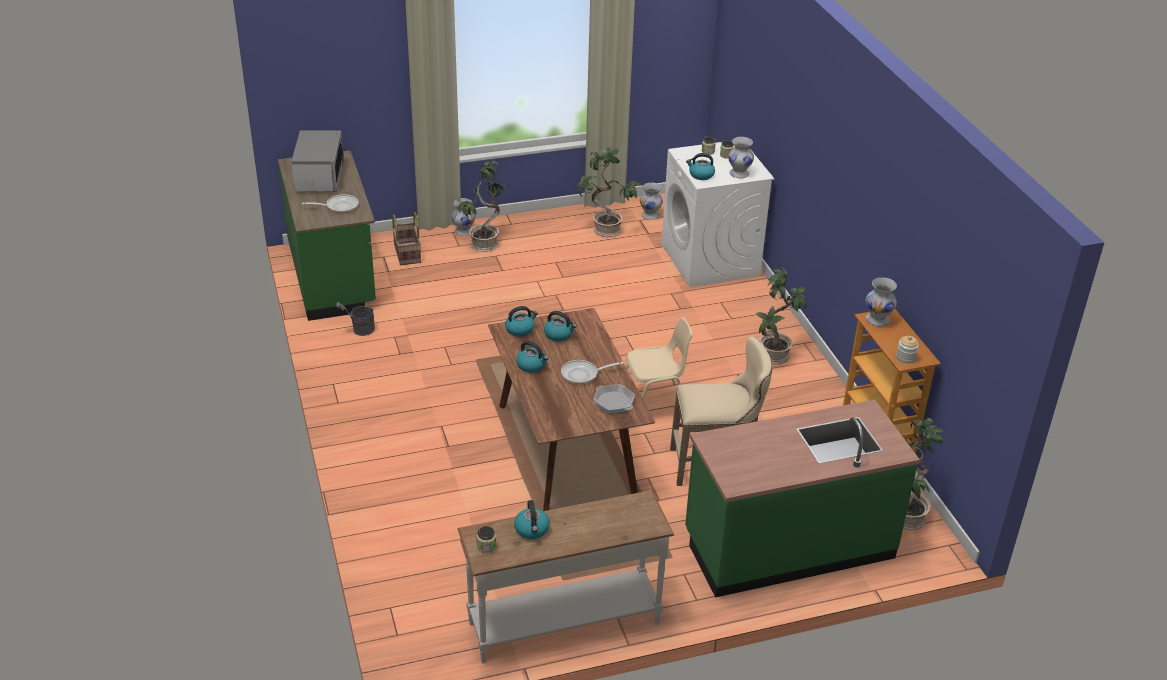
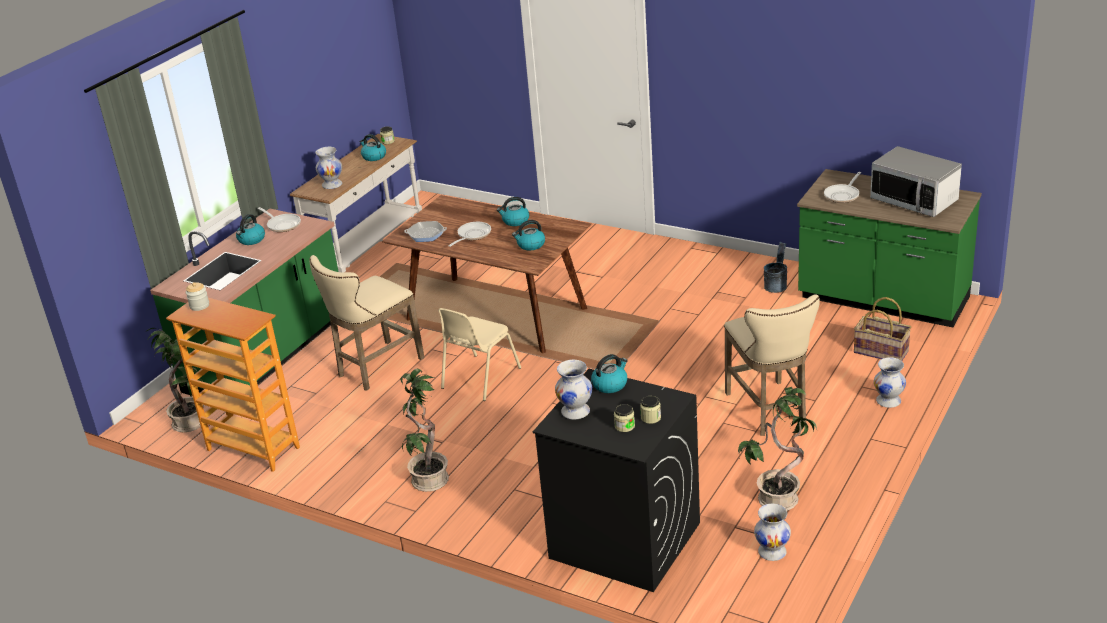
camera: 140 degrees right, 5 degrees down
(483, 243) = (848, 403): potted plant -> none
(520, 329) = (563, 232): kettle -> kettle (251, 240)
(529, 266) = (769, 411): none -> beige stool
(710, 260) = (623, 540): white washing machine -> black washing machine
(737, 462) = (282, 225): none -> frying pan
(877, 320) = (250, 320): white vase -> white vase (332, 185)

